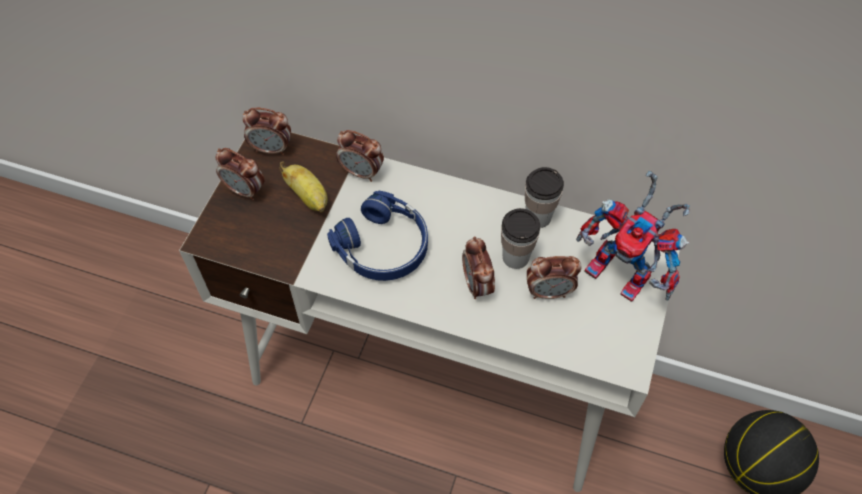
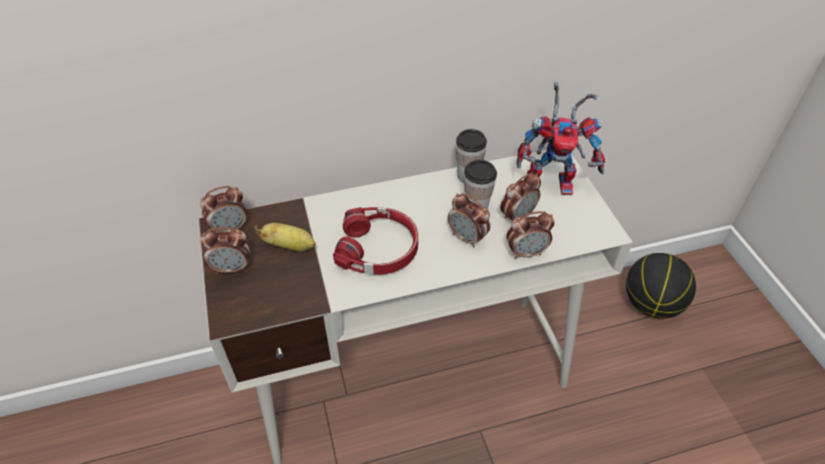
camera: 35 degrees left, 10 degrees down
(362, 172) = (318, 210): alarm clock -> alarm clock (526, 252)
(384, 246) = (379, 249): blue headphones -> red headphones

